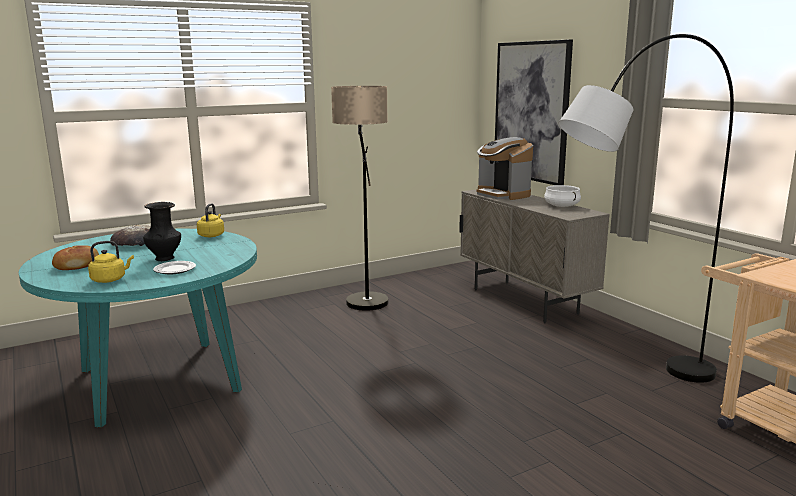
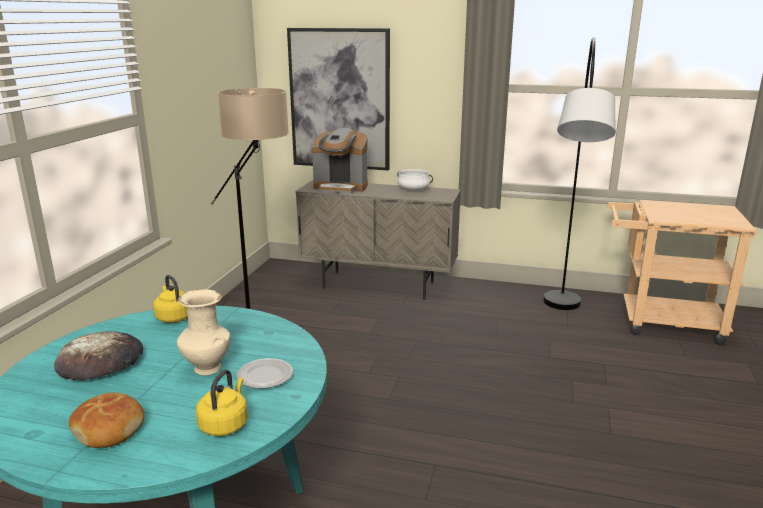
camera: 45 degrees left, 5 degrees up
(164, 258) = (206, 368): black vase -> beige vase

